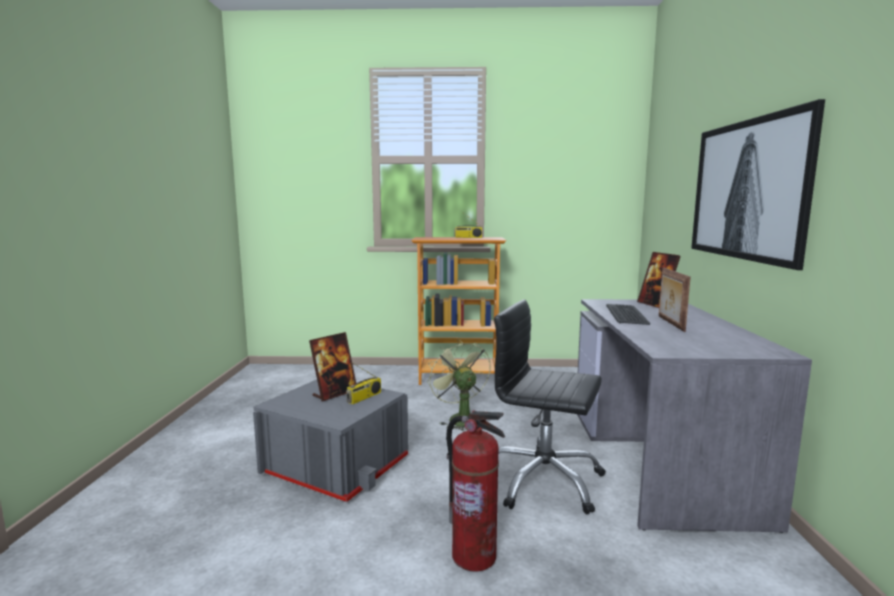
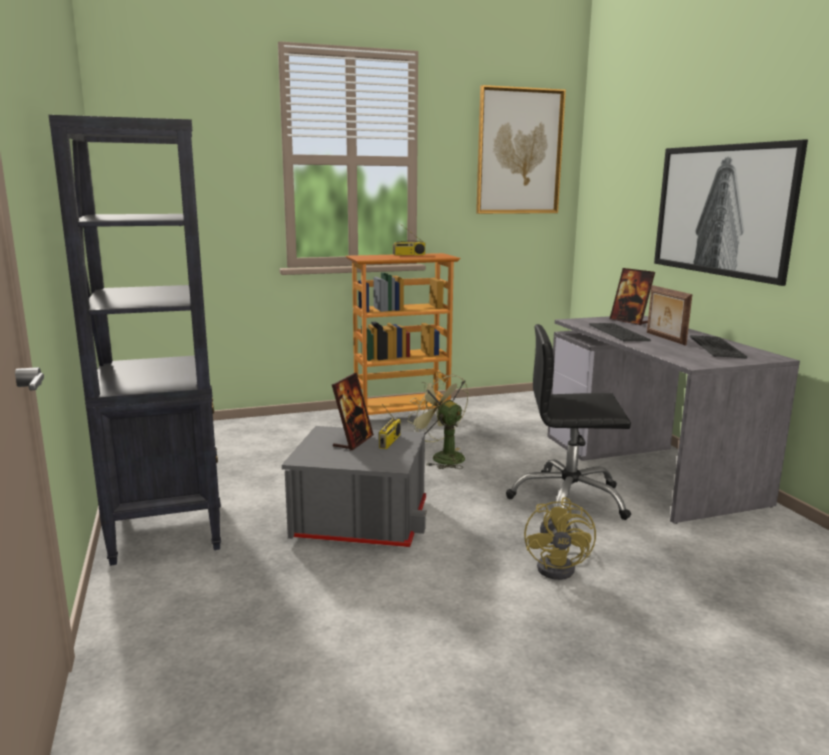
camera: 20 degrees left, 5 degrees up
(193, 445) = (167, 525): none -> black bookcase
(474, 556) = (561, 567): fire extinguisher -> yellow fan
(582, 149) = (519, 152): none -> picture
(720, 337) = (717, 347): none -> keyboard

